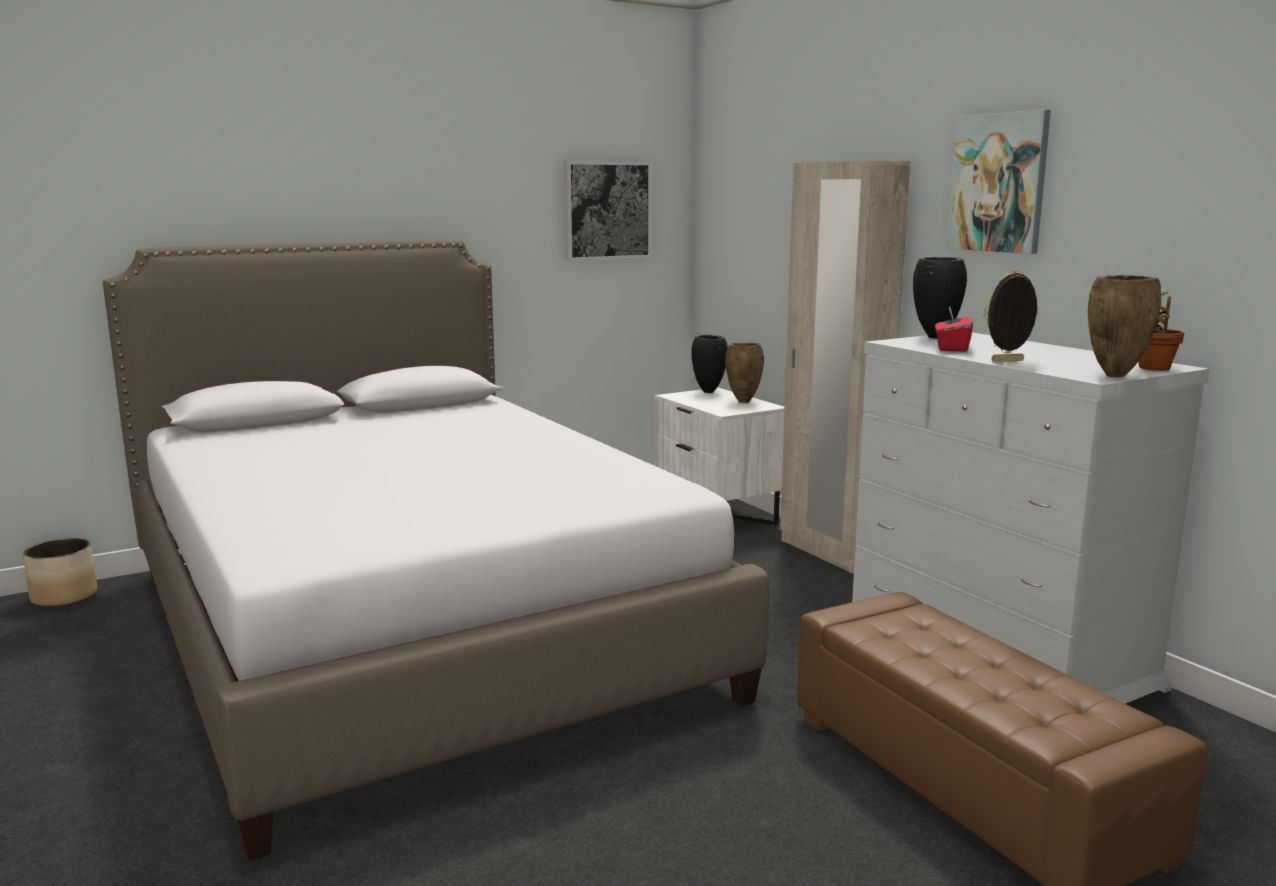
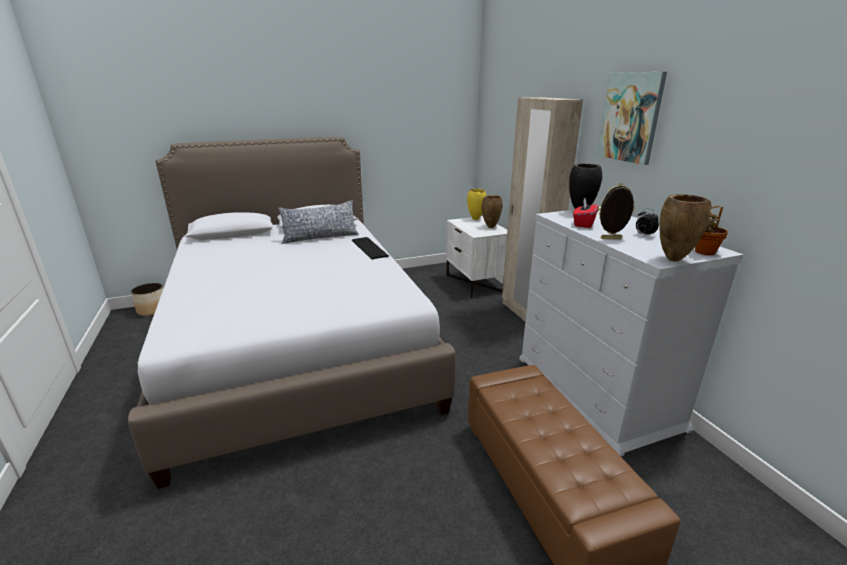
camera: 10 degrees right, 10 degrees up
(442, 420) = (320, 237): none -> pillow
(551, 429) = (370, 247): none -> keyboard
(607, 210) = (426, 119): picture -> none
(709, 392) = (476, 219): black vase -> yellow vase
(1053, 356) = (644, 235): none -> alarm clock

